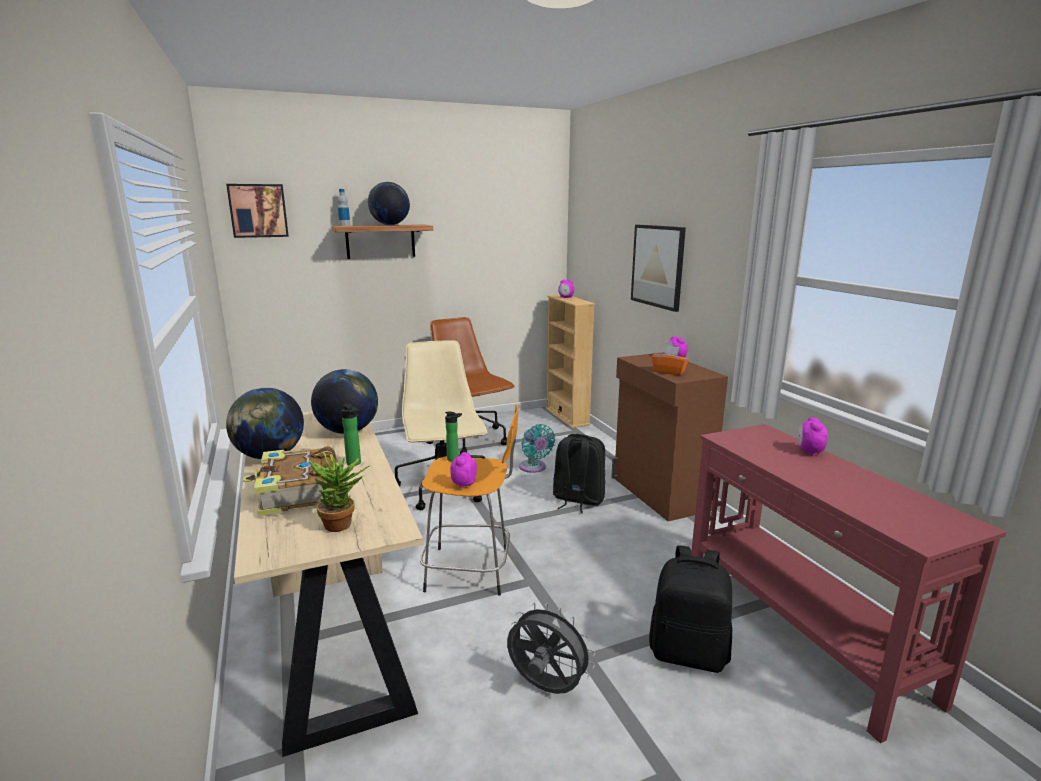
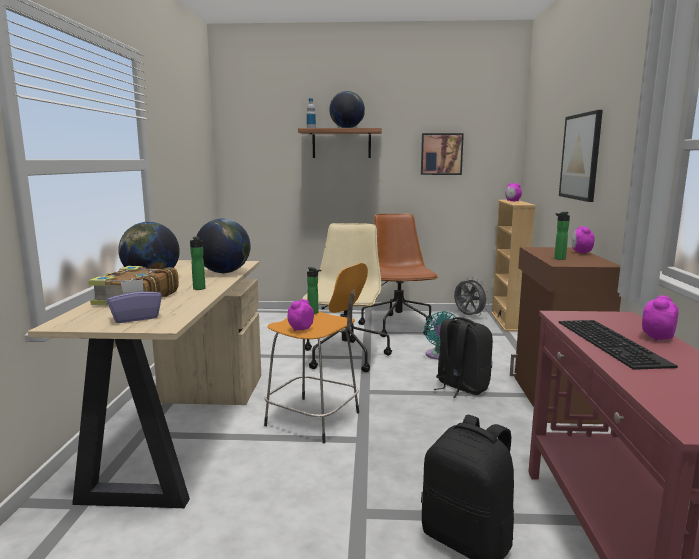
camera: 25 degrees right, 5 degrees down
(258, 210) = (247, 117): picture -> picture (441, 154)
(343, 525) = (135, 318): potted plant -> purple tissue box
(545, 688) = (301, 523): grey fan -> grey fan (468, 316)
(669, 372) = (558, 259): orange tissue box -> bottle
(790, 463) = (614, 343): none -> keyboard

